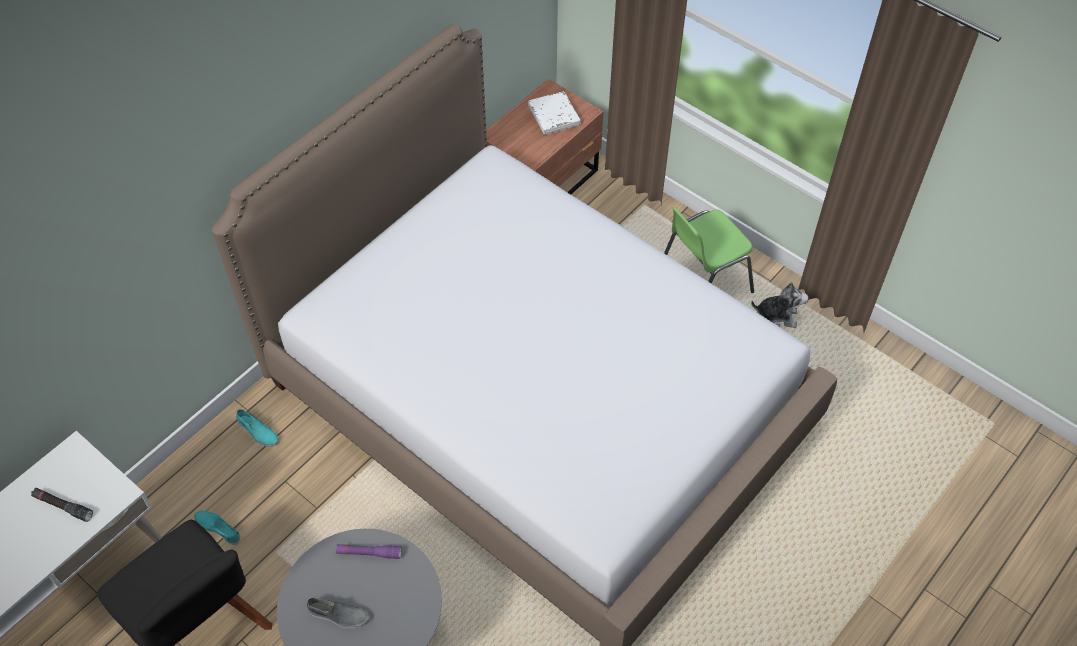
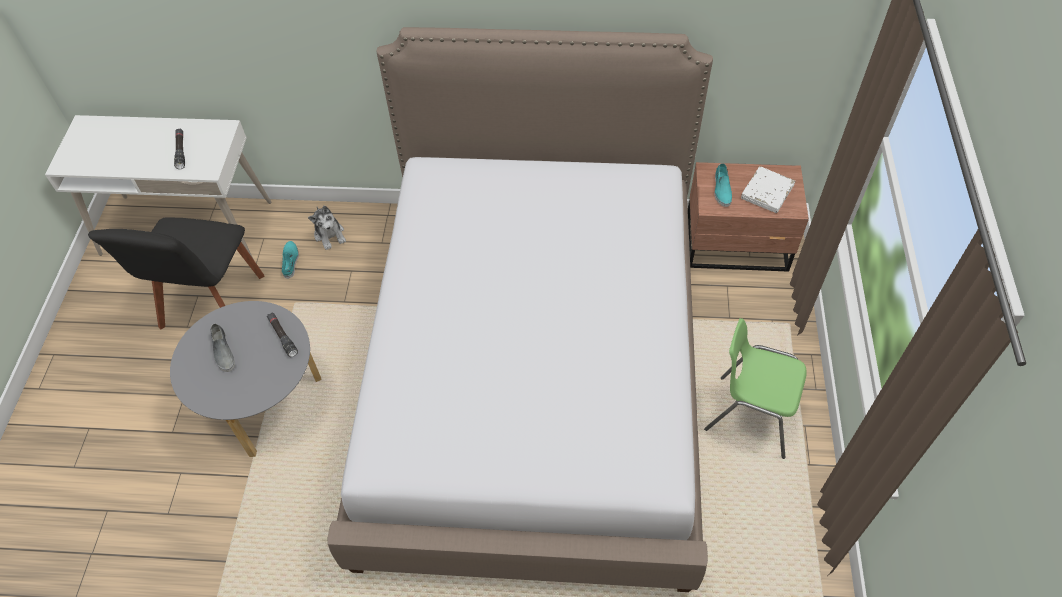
camera: 55 degrees right, 0 degrees up
(258, 432) = (376, 231): turquoise shoe -> turquoise shoe (722, 189)
(369, 553) = (282, 336): purple flashlight -> black flashlight
(777, 316) = (777, 492): plush toy -> plush toy (330, 235)

